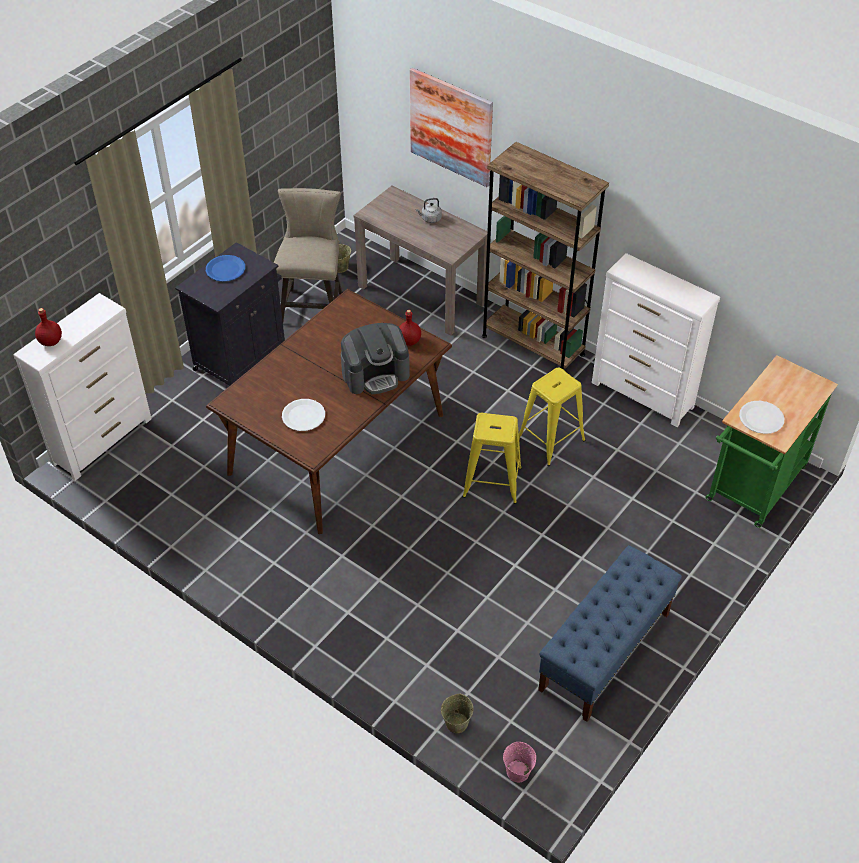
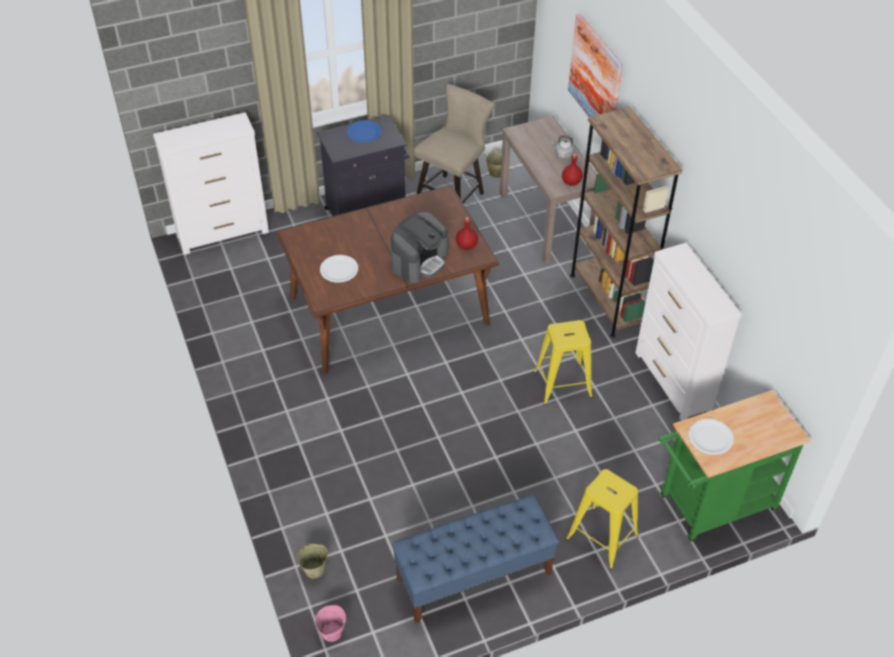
camera: 30 degrees right, 0 degrees up
(50, 342) = (184, 135): red bottle -> red bottle (571, 182)
(375, 374) = (419, 260): coffee machine -> coffee machine turned 60 degrees counterclockwise
(492, 482) = (487, 396): yellow stool -> yellow stool (602, 537)

